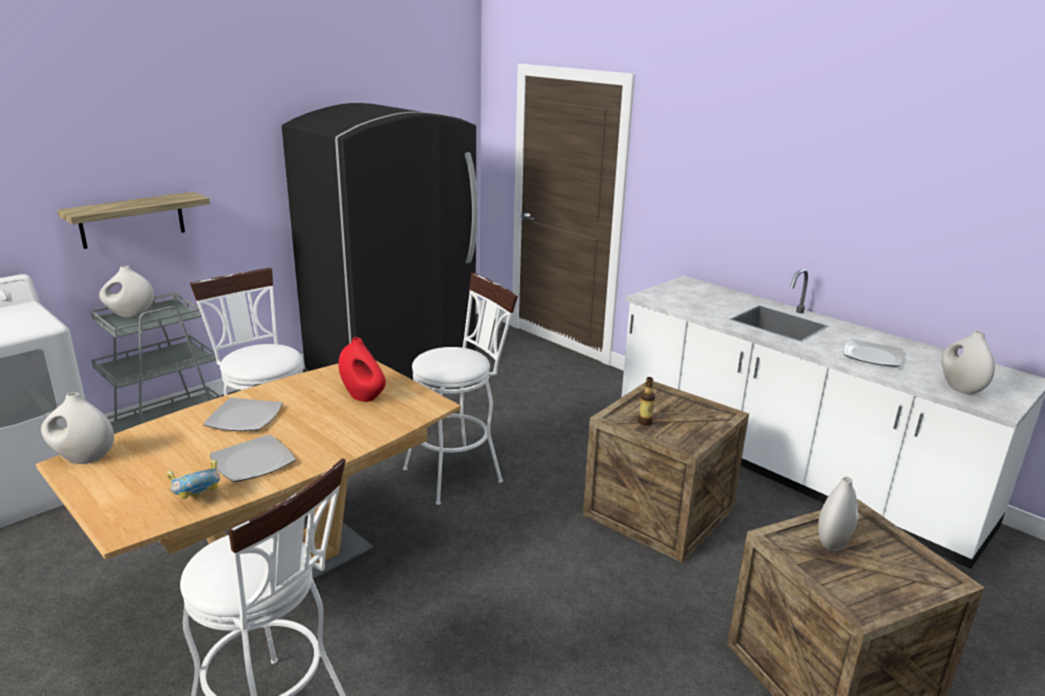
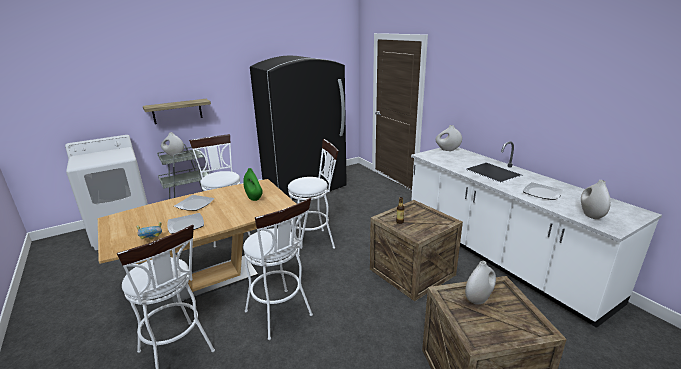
camera: 15 degrees right, 0 degrees up
(83, 458) = (117, 217): white vase -> white vase (447, 150)
(363, 396) = (254, 198): red vase -> green vase
(454, 621) = (281, 316): none -> white stool

